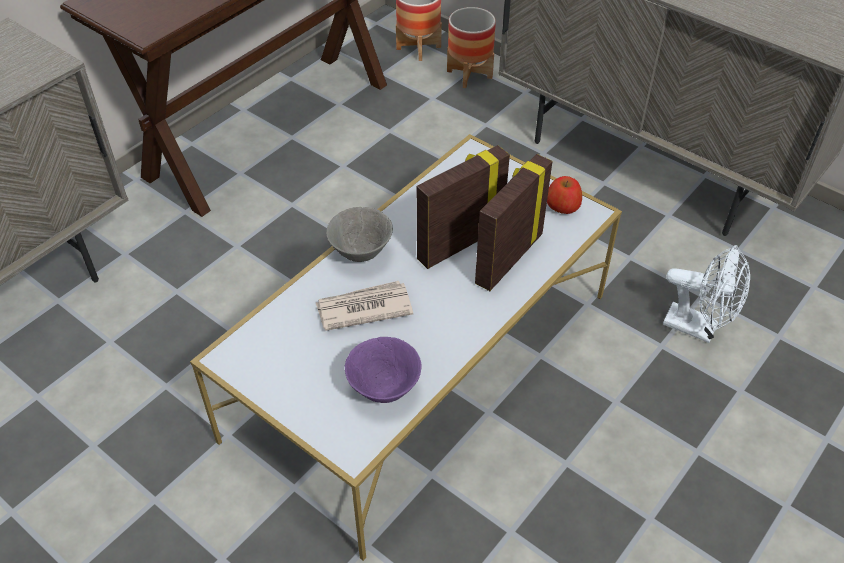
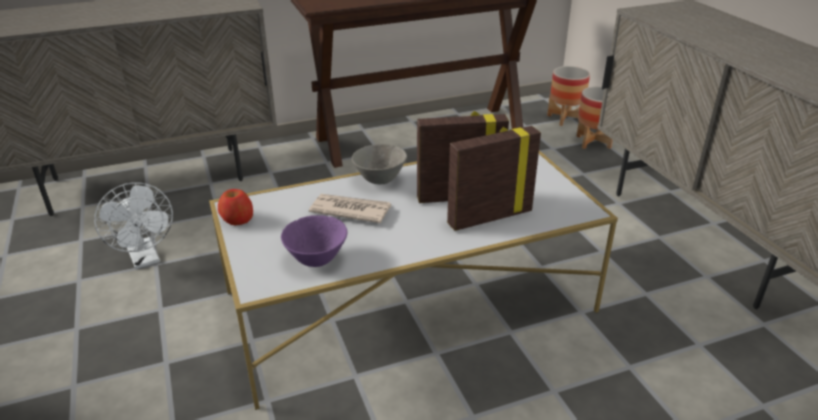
camera: 30 degrees right, 15 degrees down
(562, 206) = (566, 200): apple -> apple (237, 219)
(698, 327) = (678, 367): white fan -> white fan (146, 259)

